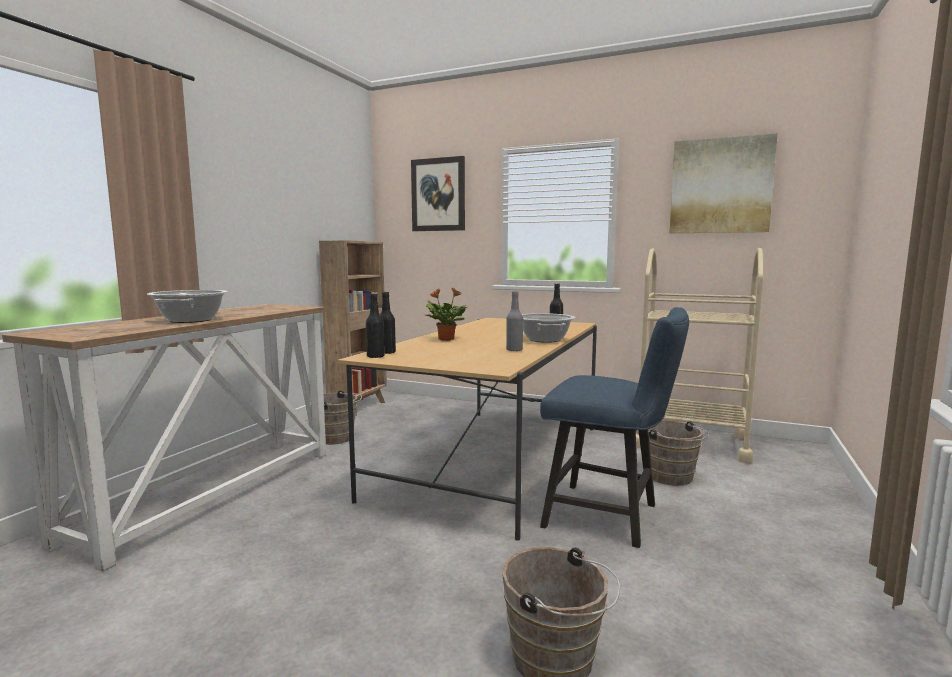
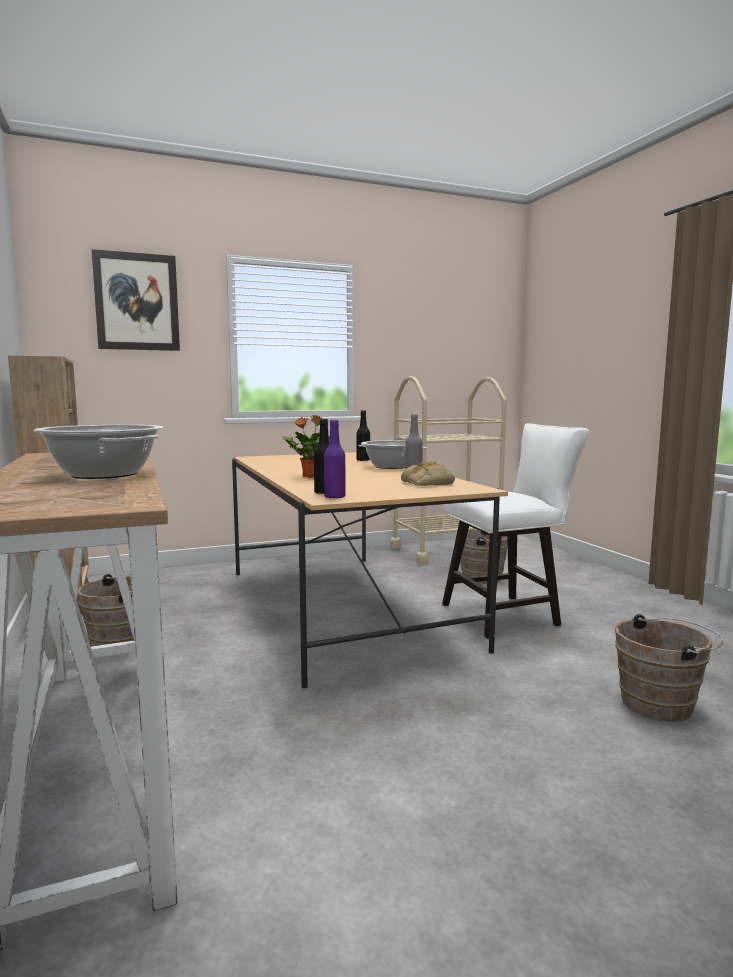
camera: 45 degrees left, 0 degrees up
(375, 356) = (334, 497): black bottle -> purple bottle
(489, 357) = (427, 483): none -> bread
(610, 517) = (507, 614): blue chair -> white chair
(720, 186) = (438, 322): picture -> none

